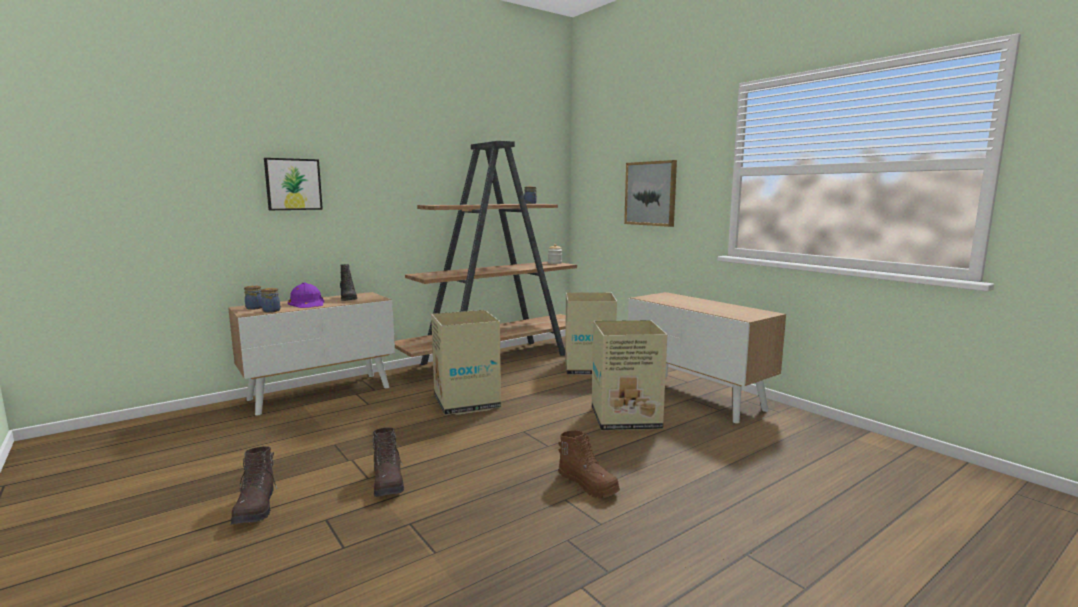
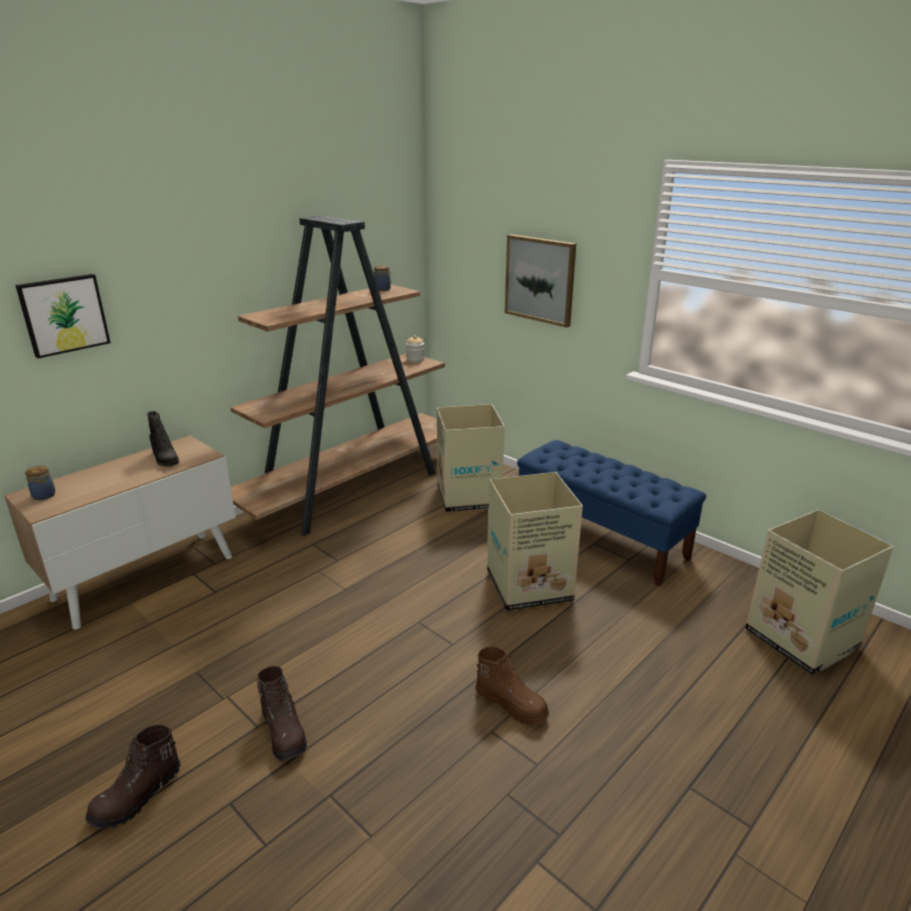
camera: 10 degrees left, 15 degrees up
(256, 508) = (138, 797): brown boot -> brown boot turned 60 degrees clockwise
(272, 310) = (72, 501): jar -> none
(307, 303) = (113, 475): purple hard hat -> none
(466, 402) = (337, 576): cardboard box -> cardboard box (802, 640)
(697, 396) = (601, 538): cabinet -> blue bench

